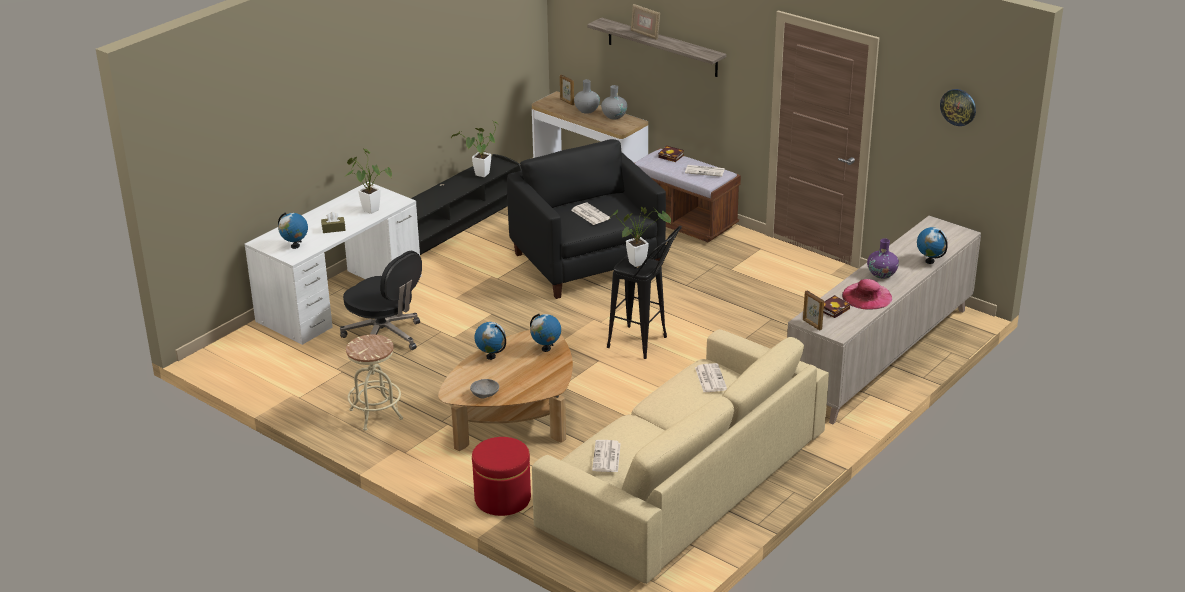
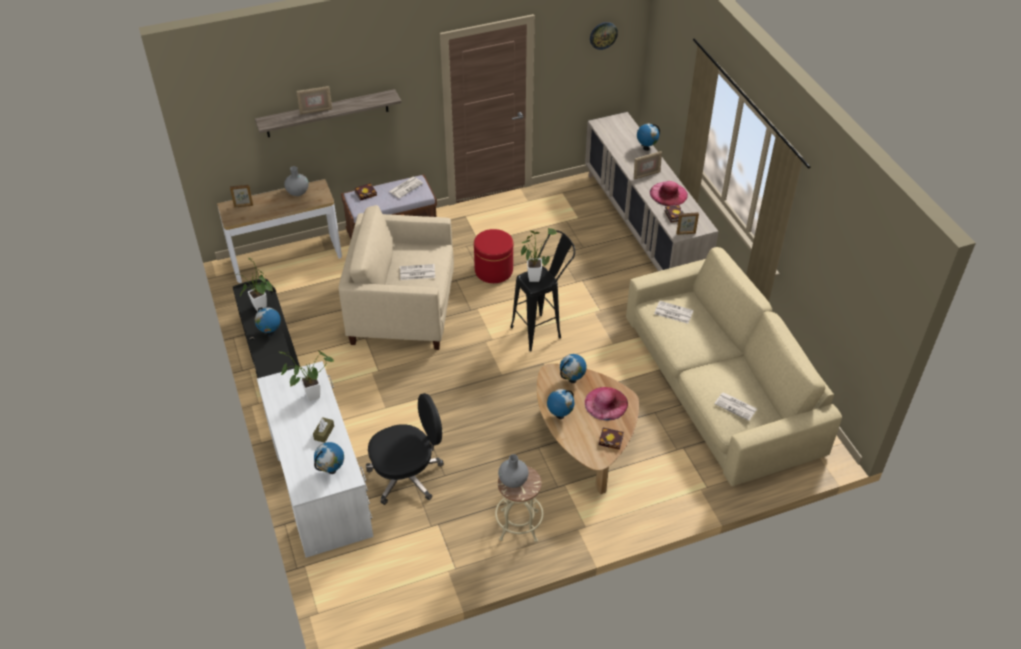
camera: 60 degrees left, 15 degrees up
(456, 190) = (270, 333): none -> globe
(485, 395) = (612, 440): grey bowl -> book
(502, 499) = (683, 491): red ottoman -> red ottoman (493, 270)
(533, 377) = (606, 403): none -> pink hat
(587, 110) = (271, 201): grey vase -> grey vase (513, 480)
(587, 263) = (403, 310): black armchair -> beige armchair
(882, 274) = (646, 175): purple vase -> picture frame

